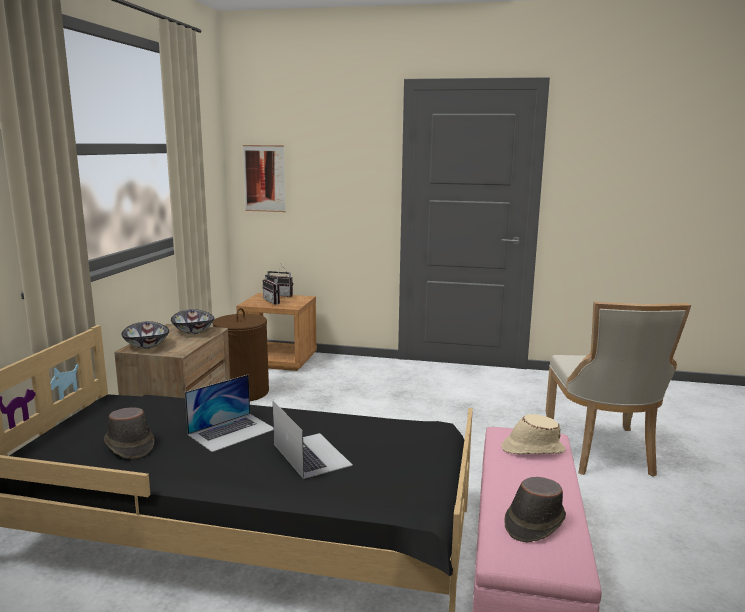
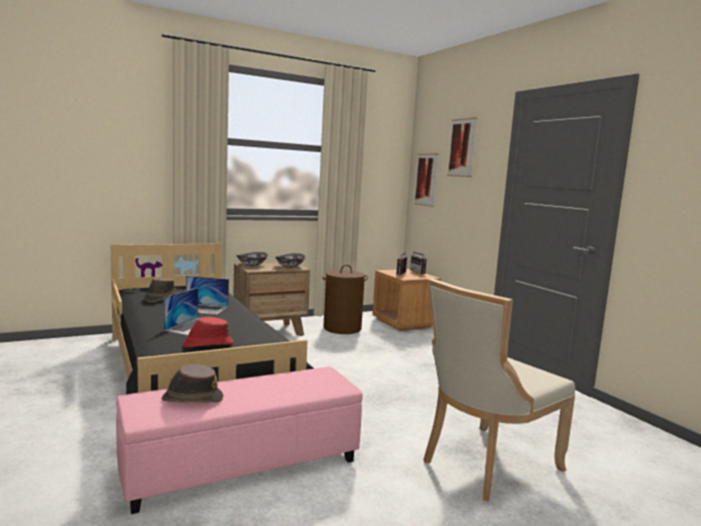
camera: 50 degrees right, 5 degrees down
(325, 139) = (462, 147): none -> picture
(395, 464) = (207, 344): none -> red hat
(532, 449) = (308, 383): beige hat -> none

